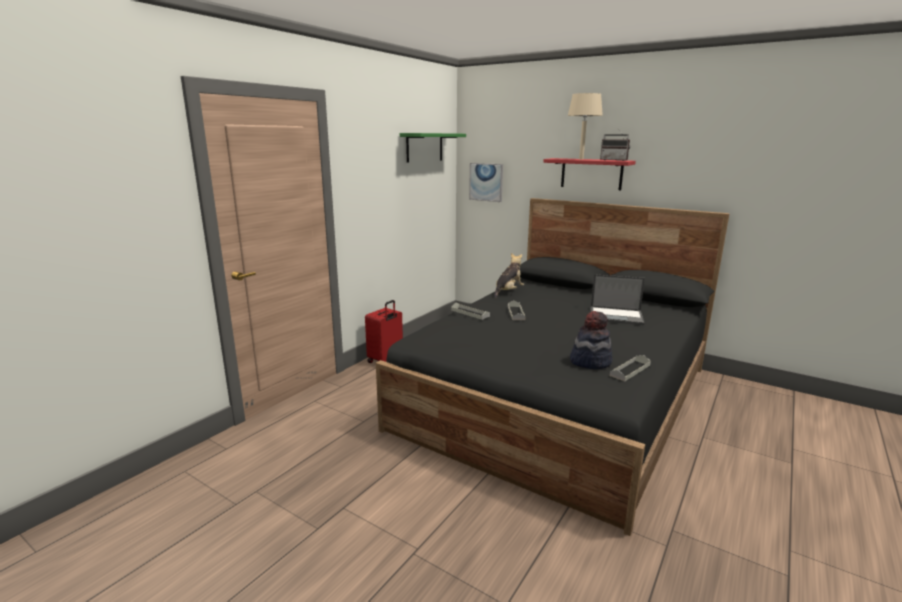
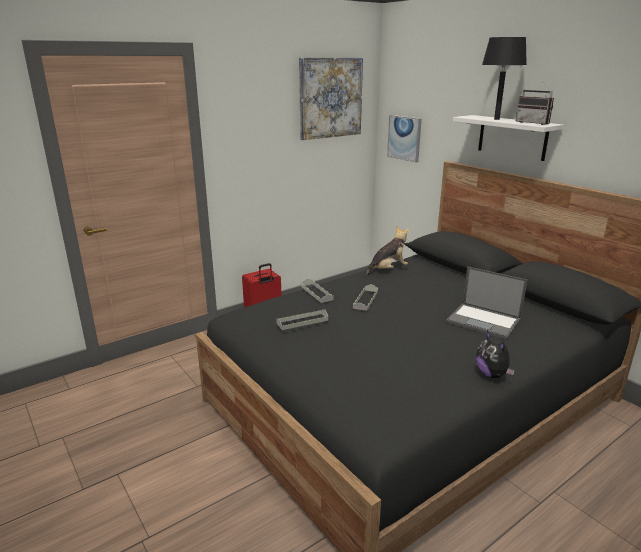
camera: 20 degrees right, 5 degrees up
(424, 147) = (330, 98): green shelf -> picture
(581, 159) = (496, 119): beige table lamp -> black table lamp
(590, 361) = (390, 379): hat -> none
(591, 174) = (512, 137): red shelf -> white shelf
(630, 370) = (426, 400): grey tray -> grey tray (302, 321)
(656, 348) = (492, 374): none -> plush toy

